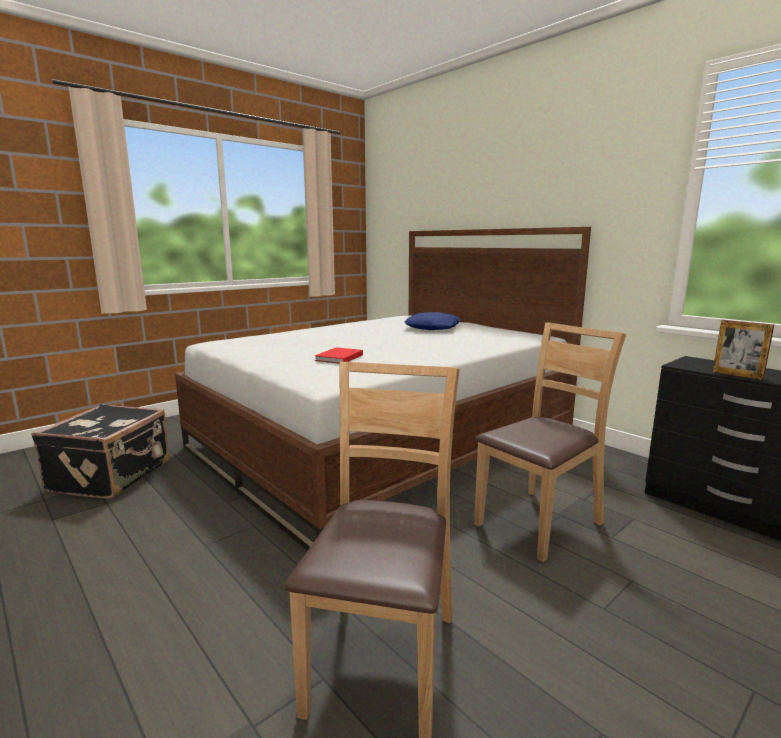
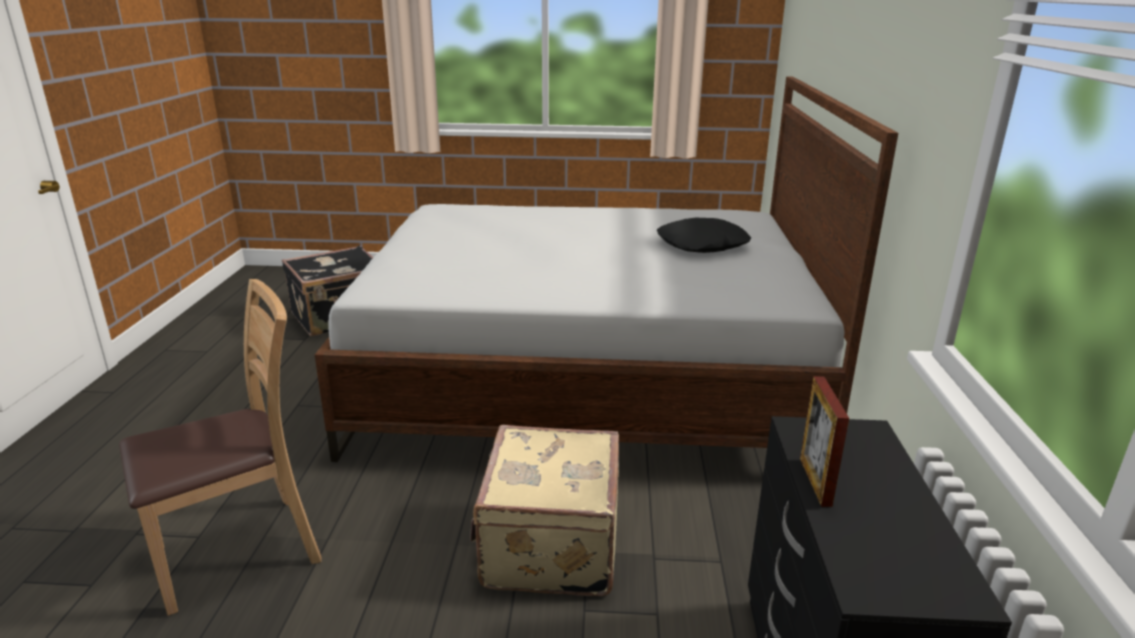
camera: 45 degrees right, 10 degrees up
(338, 358) = (465, 262): red book -> none
(433, 328) = (702, 245): blue pillow -> black pillow
(539, 522) = (548, 546): brown chair -> beige suitcase

